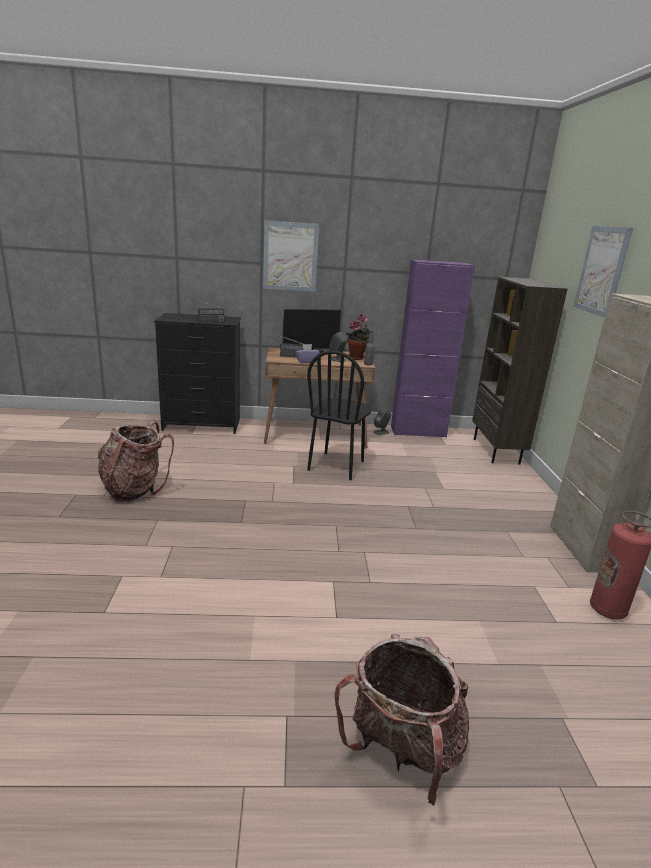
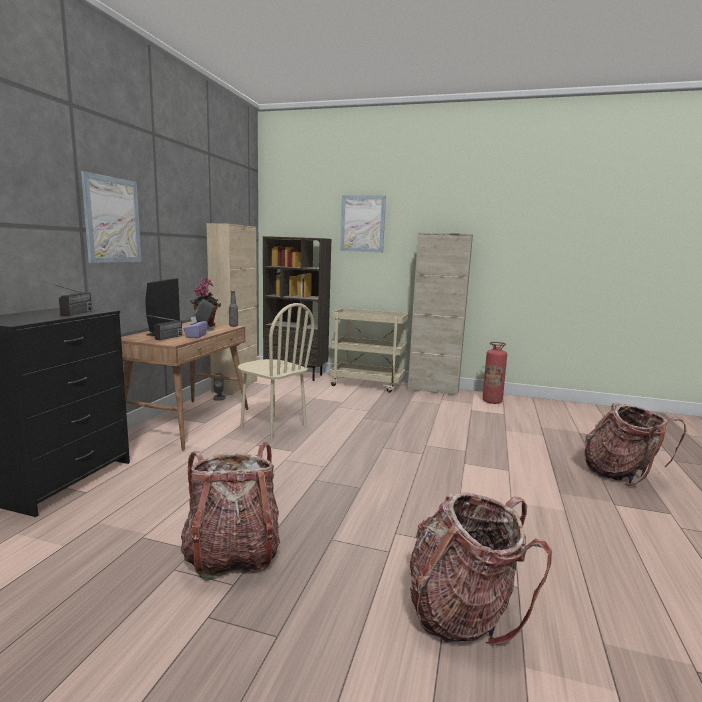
camera: 70 degrees left, 10 degrees down
(75, 582) = (462, 611): none -> backpack
(336, 466) = (273, 427): black chair -> beige chair
(418, 432) = (235, 386): purple cabinet -> beige cabinet
(529, 496) = (368, 384): none -> beige cart

